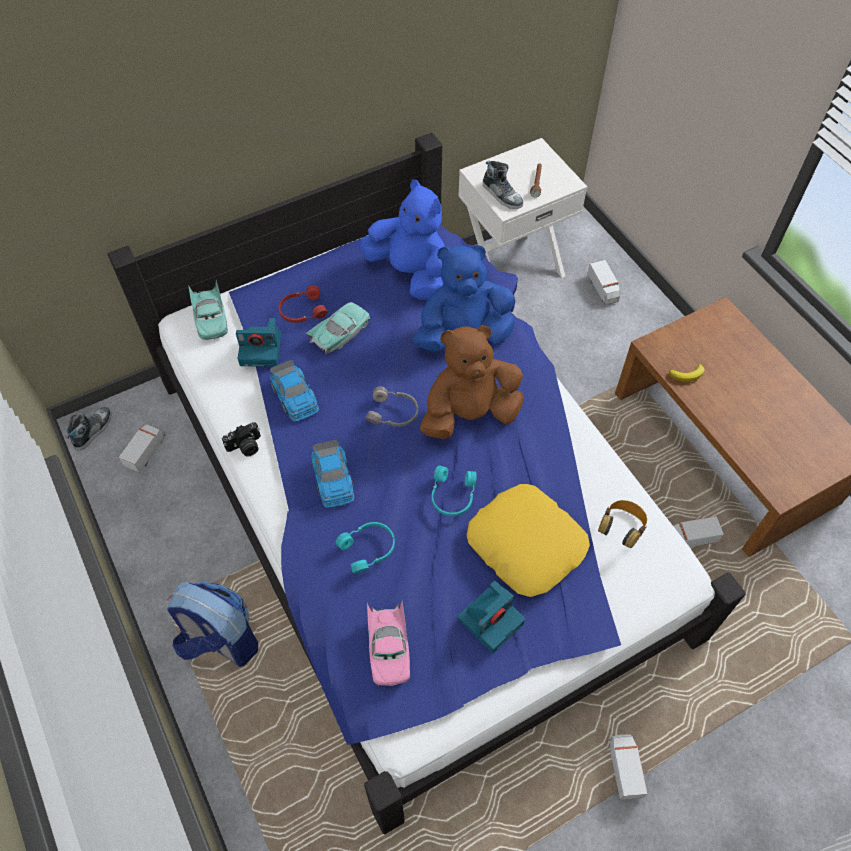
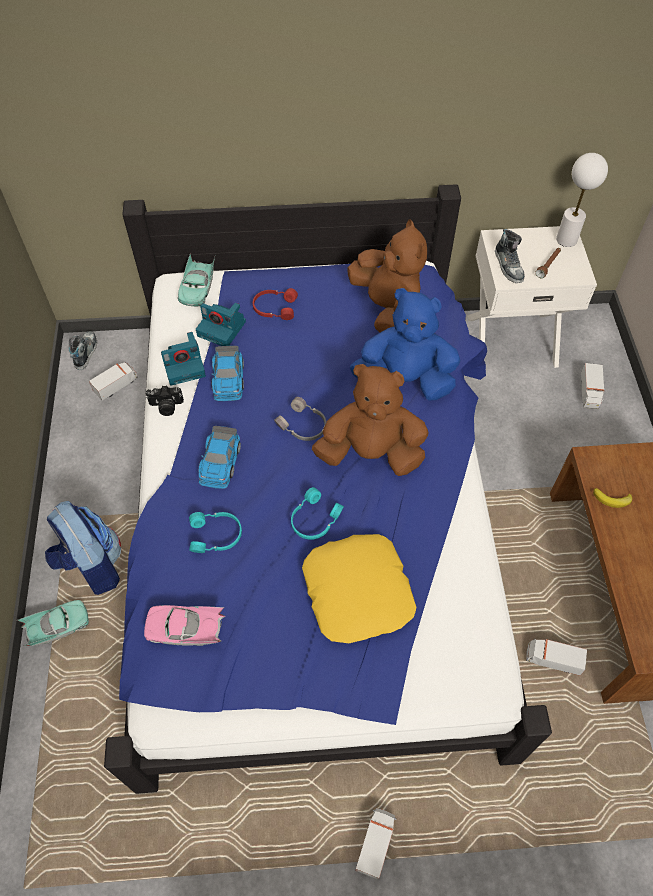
camera: 25 degrees right, 0 degrees up
(93, 430) = (85, 352): shoe -> shoe turned 45 degrees counterclockwise
(340, 334) = (296, 339): turquoise toy car -> turquoise toy car (58, 626)
(389, 648) = (185, 629): pink toy car -> pink toy car turned 75 degrees clockwise
(410, 273) = (387, 308): blue plush toy -> brown plush toy
(491, 619) = (287, 645): camera -> camera (184, 365)
(540, 153) = (566, 239): none -> white table lamp
(621, 528) = (457, 616): headphones -> none

